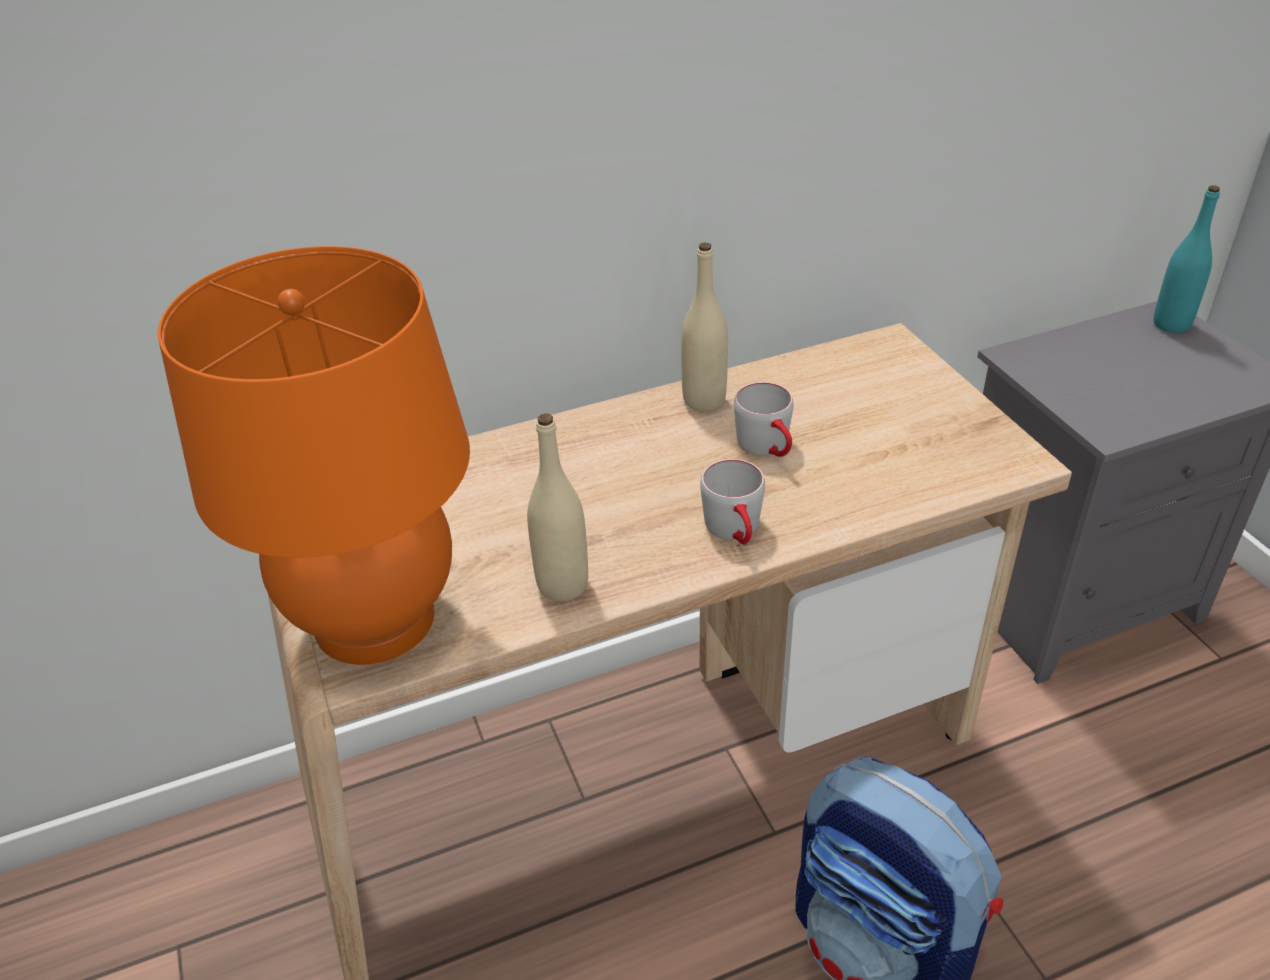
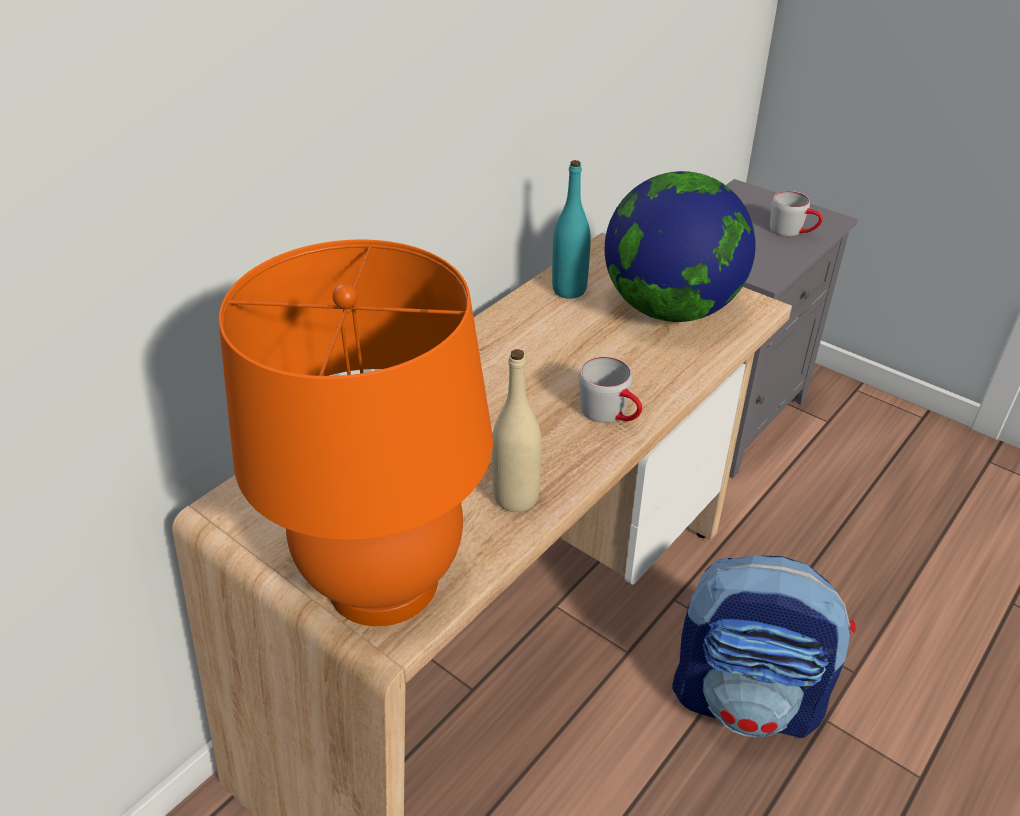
camera: 30 degrees left, 0 degrees up
(704, 400) = (508, 325): beige bottle -> none
(768, 448) = (584, 347): grey mug -> grey mug (793, 231)
(907, 434) = (671, 309): none -> globe
(1171, 324) = (749, 196): turquoise bottle -> turquoise bottle (569, 290)

